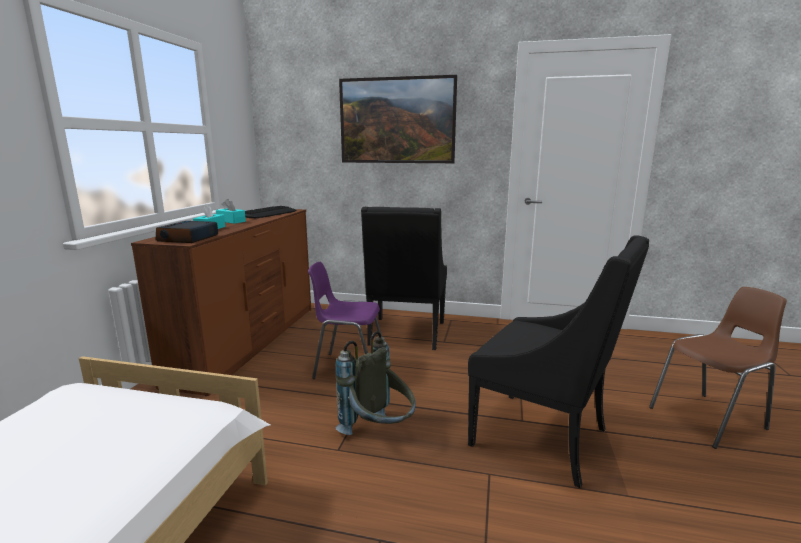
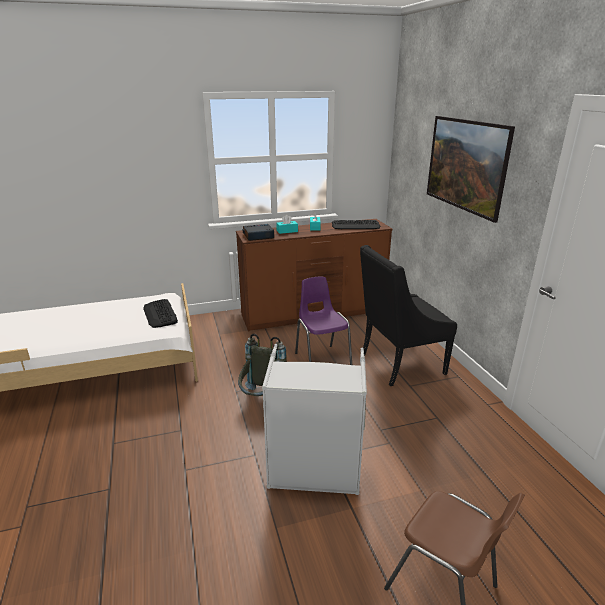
camera: 60 degrees right, 10 degrees up
(131, 410) = (160, 314): none -> keyboard
(544, 437) = (314, 473): black armchair -> grey laundry basket

